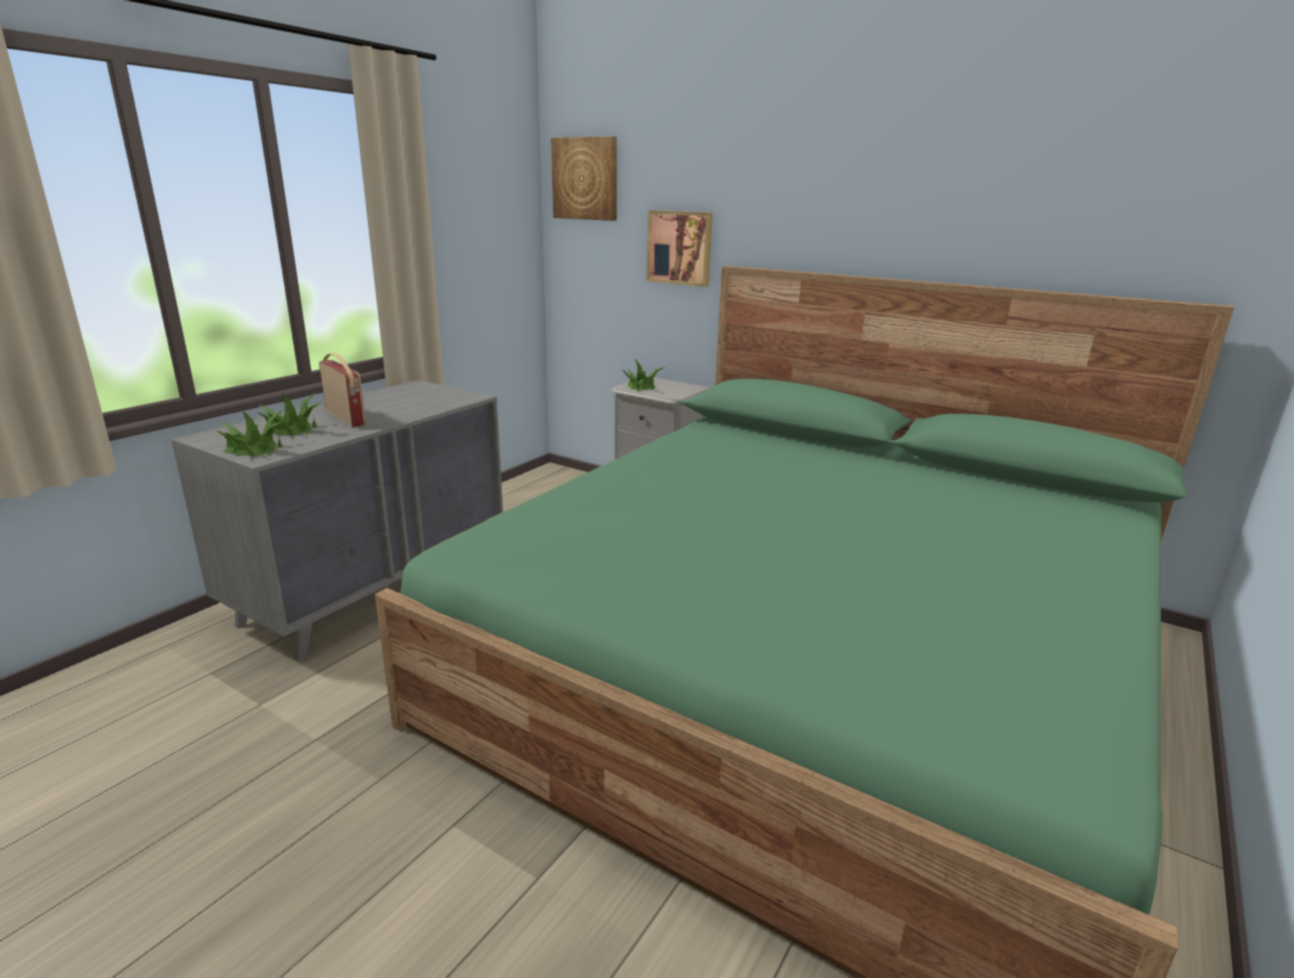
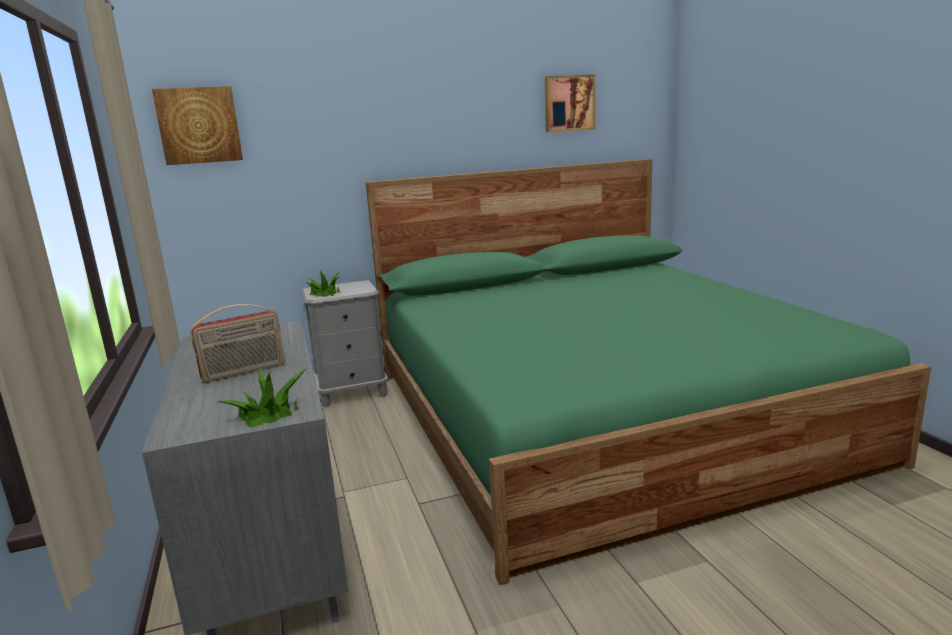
camera: 50 degrees left, 5 degrees down
(292, 429) = (235, 395): potted plant -> none
(346, 417) = (244, 372): radio -> radio turned 150 degrees clockwise
(680, 247) = (315, 174): picture -> picture (569, 103)

